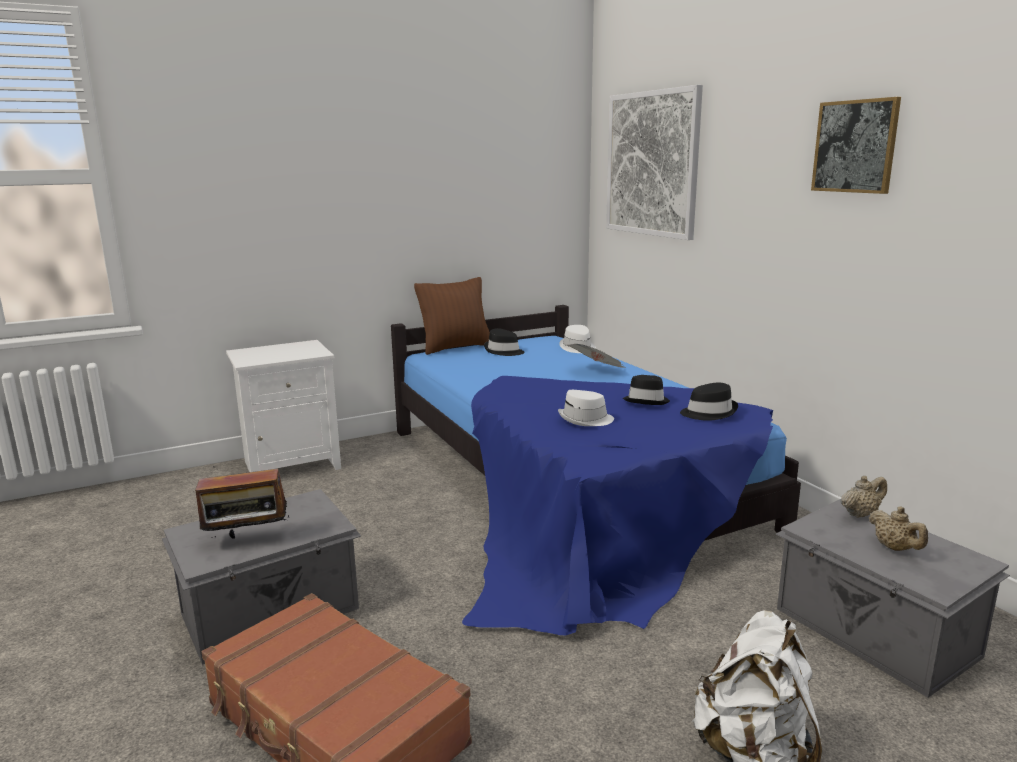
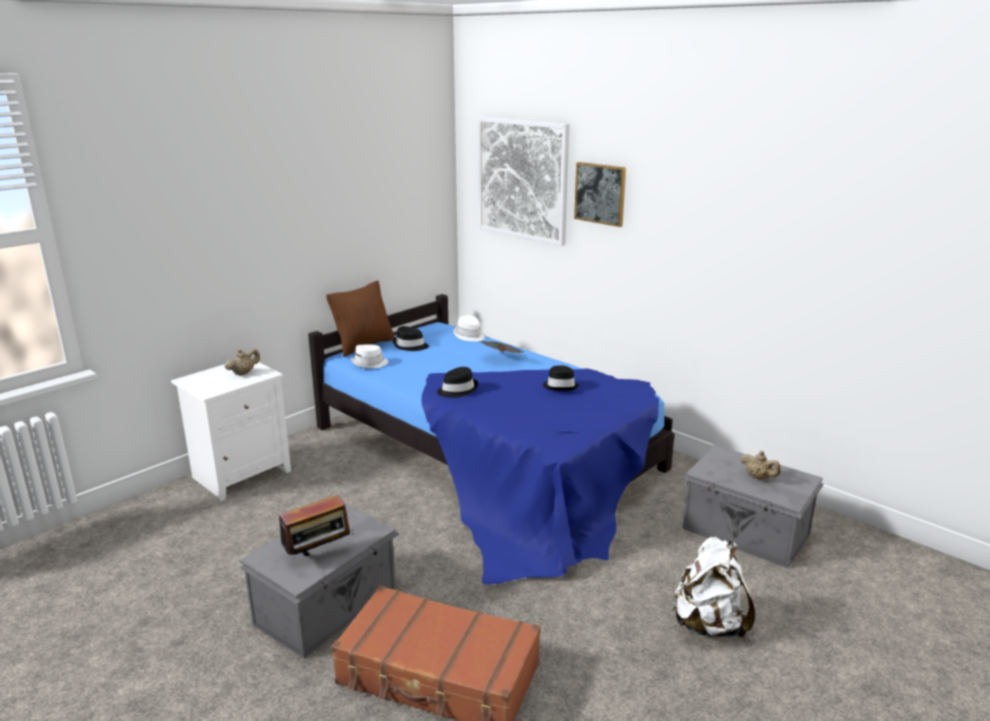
camera: 20 degrees left, 5 degrees up
(586, 419) = (529, 411): white hat -> white hat (370, 363)
(708, 412) = (610, 391): black hat -> black hat (457, 390)
(855, 146) = (700, 192): picture -> picture (600, 193)
(860, 514) = (729, 455): beige teapot -> beige teapot (243, 373)

